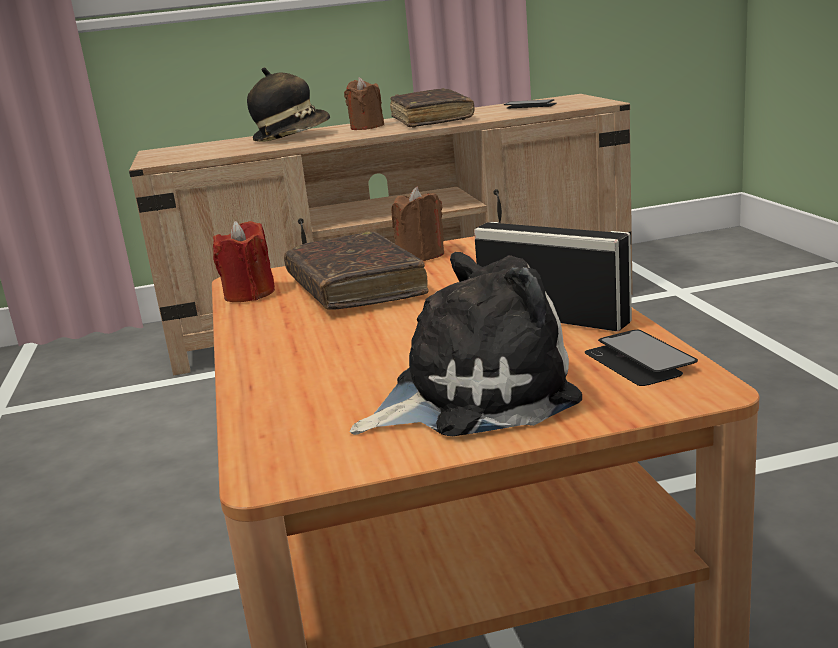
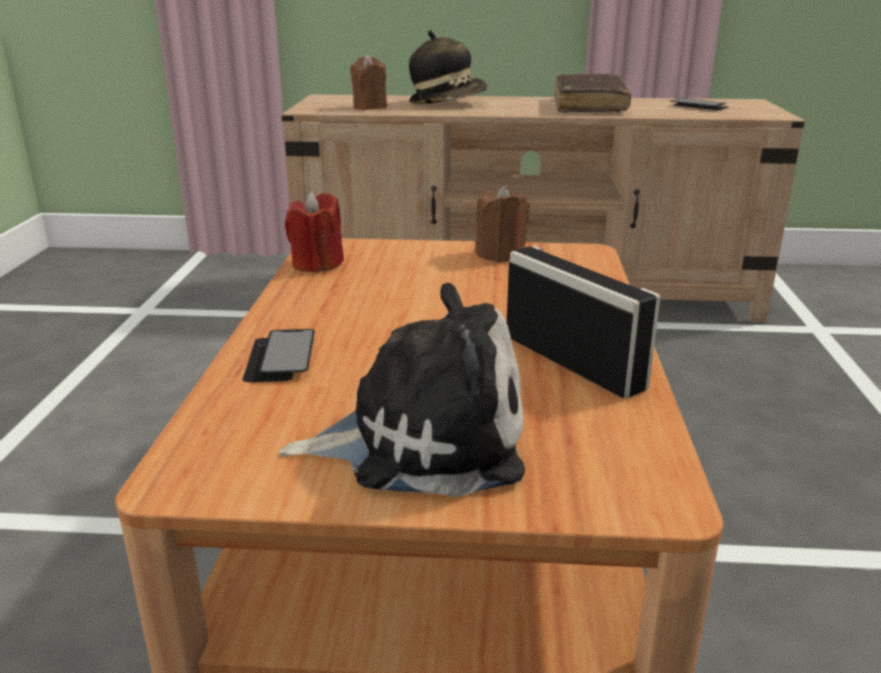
camera: 15 degrees right, 5 degrees up
(354, 288) = (412, 279): brown book -> none
(366, 127) = (522, 104): brown candle -> brown candle (370, 107)
(639, 361) = (620, 443): phone -> phone (280, 358)

